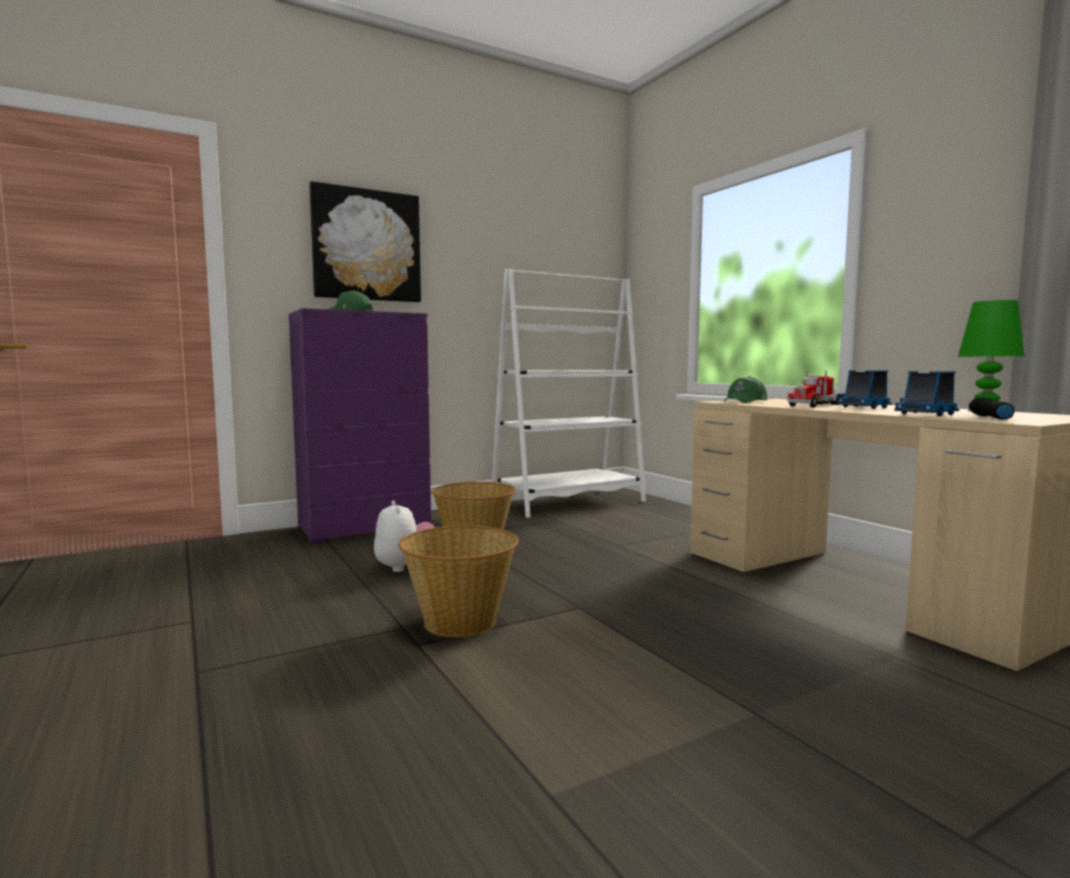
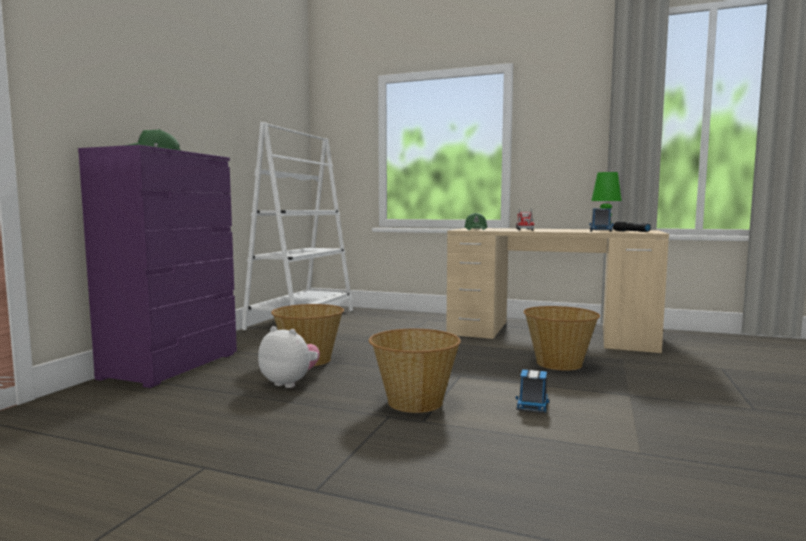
camera: 40 degrees left, 0 degrees up
(366, 245) = (143, 84): picture -> none
(758, 631) = (559, 363): none -> basket
(864, 407) = (550, 230): toy truck -> toy truck (532, 406)

